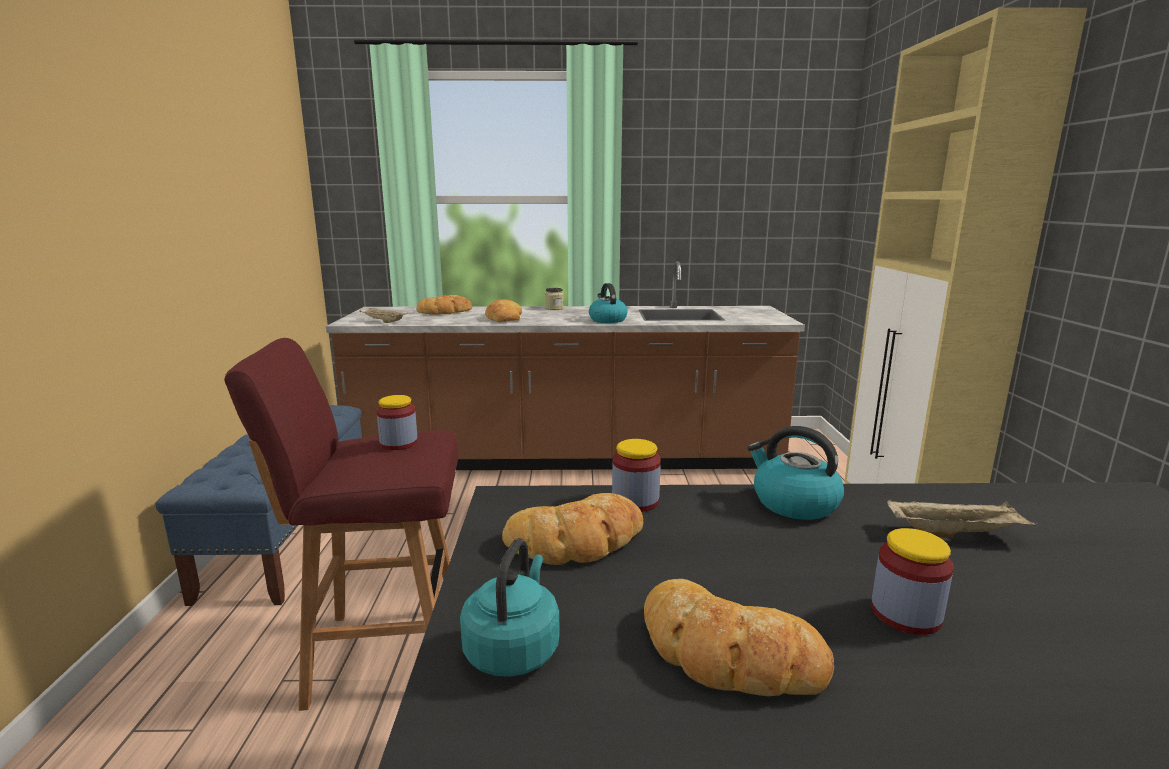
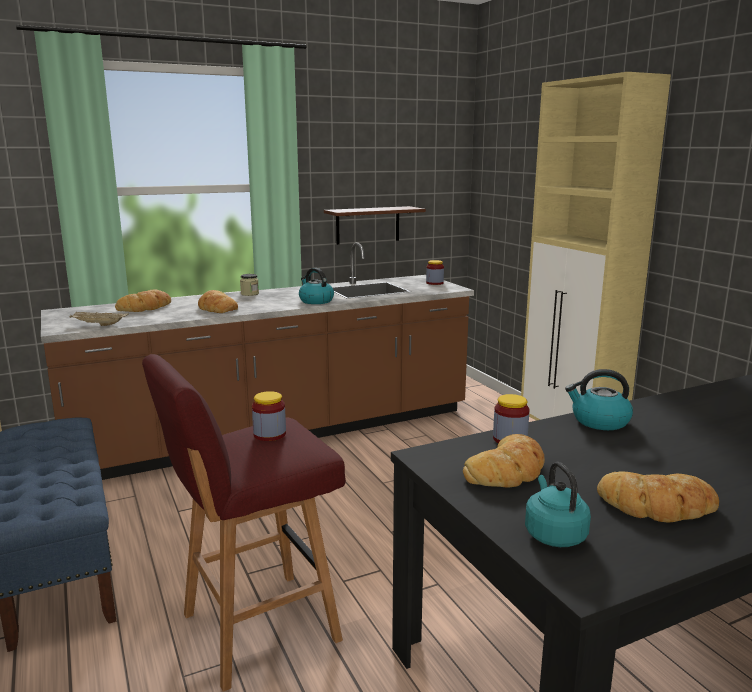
camera: 25 degrees left, 0 degrees up
(705, 245) = (368, 225): none -> shelf
(905, 614) = (712, 466): jar -> jar (434, 283)
(955, 533) = (694, 421): beige tray -> none

